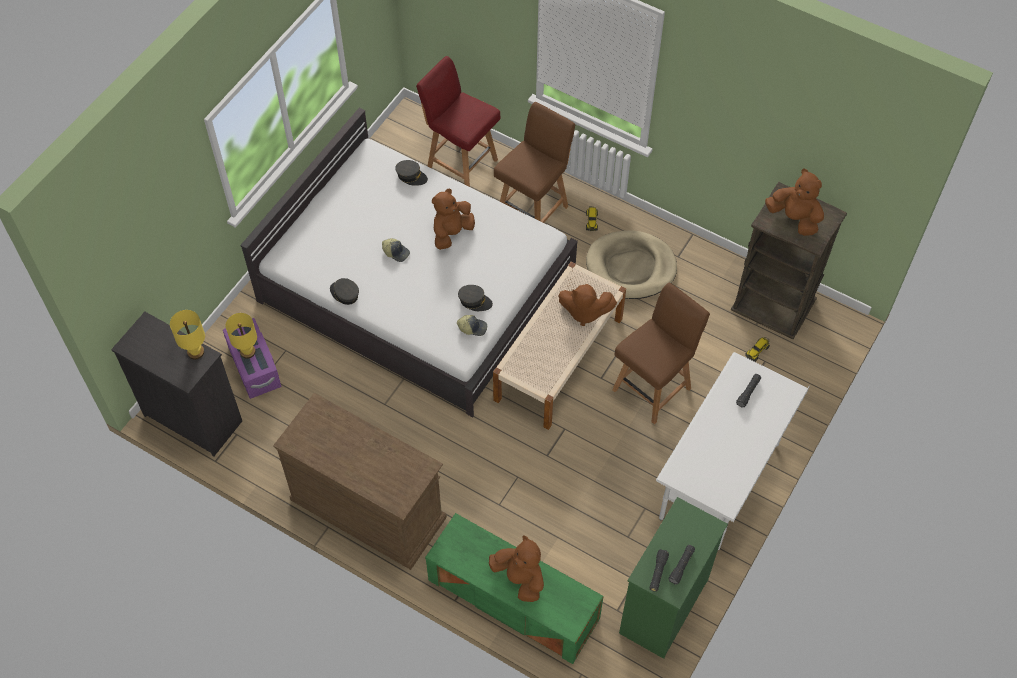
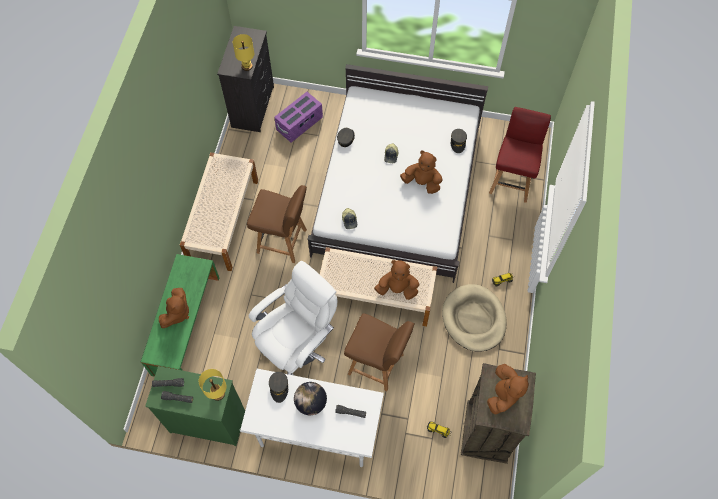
camera: 70 degrees right, 5 degrees up
(248, 351) = (296, 110): yellow table lamp -> yellow table lamp (218, 394)
(368, 509) = (223, 220): brown dresser -> beige bench
(474, 301) = (371, 215): grey cap -> grey cap (279, 388)
(533, 210) = (494, 239): brown chair -> brown chair (283, 241)
(584, 312) = (397, 289): brown plush toy -> brown plush toy turned 105 degrees clockwise
(594, 468) = (298, 345): none -> white office chair
(722, 431) = (311, 403): none -> globe

